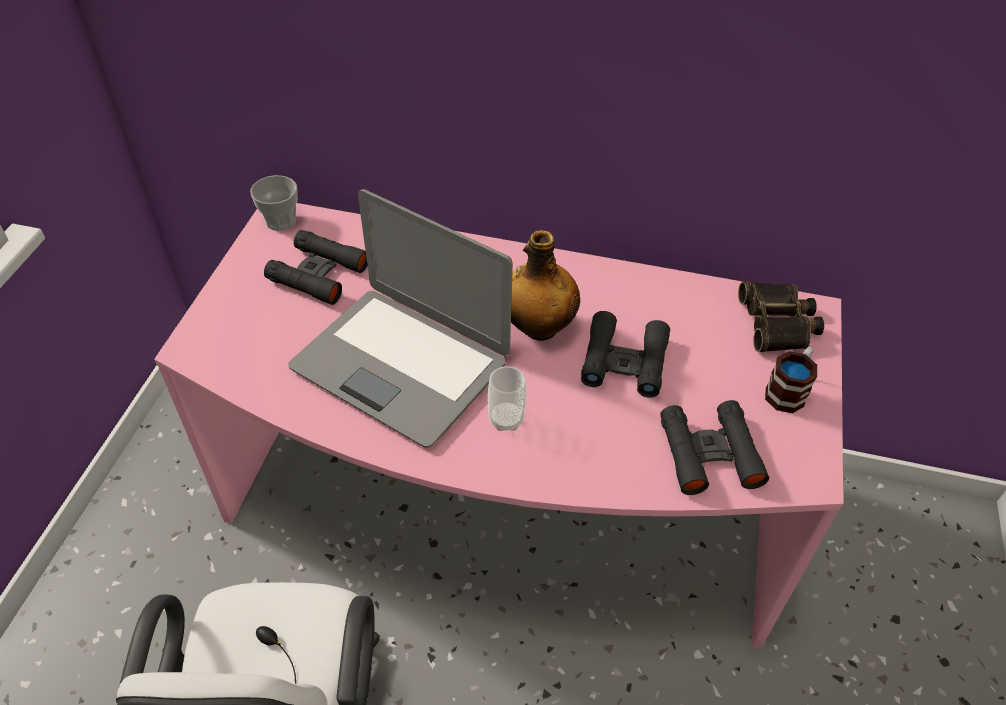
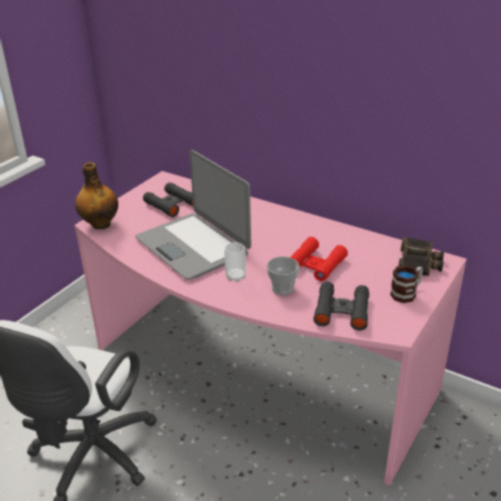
camera: 20 degrees right, 15 degrees down
(280, 221) = (164, 181): cup -> cup (282, 288)
(537, 328) = (275, 243): bottle -> bottle (100, 224)
(624, 362) = (315, 264): black binoculars -> red binoculars

